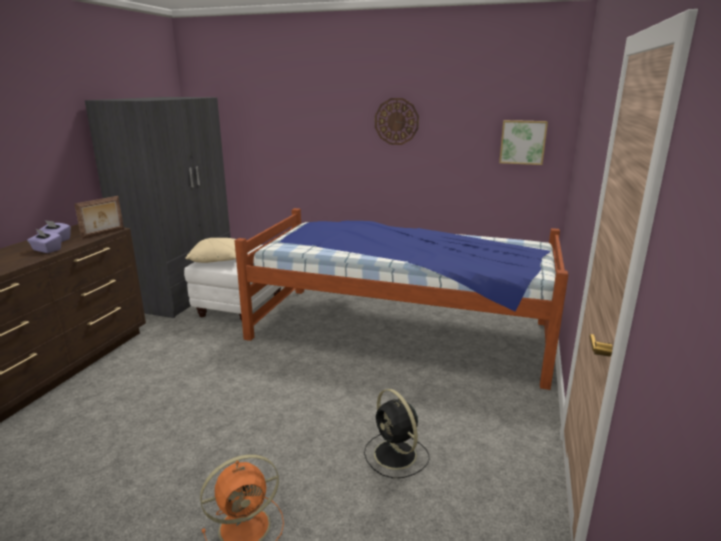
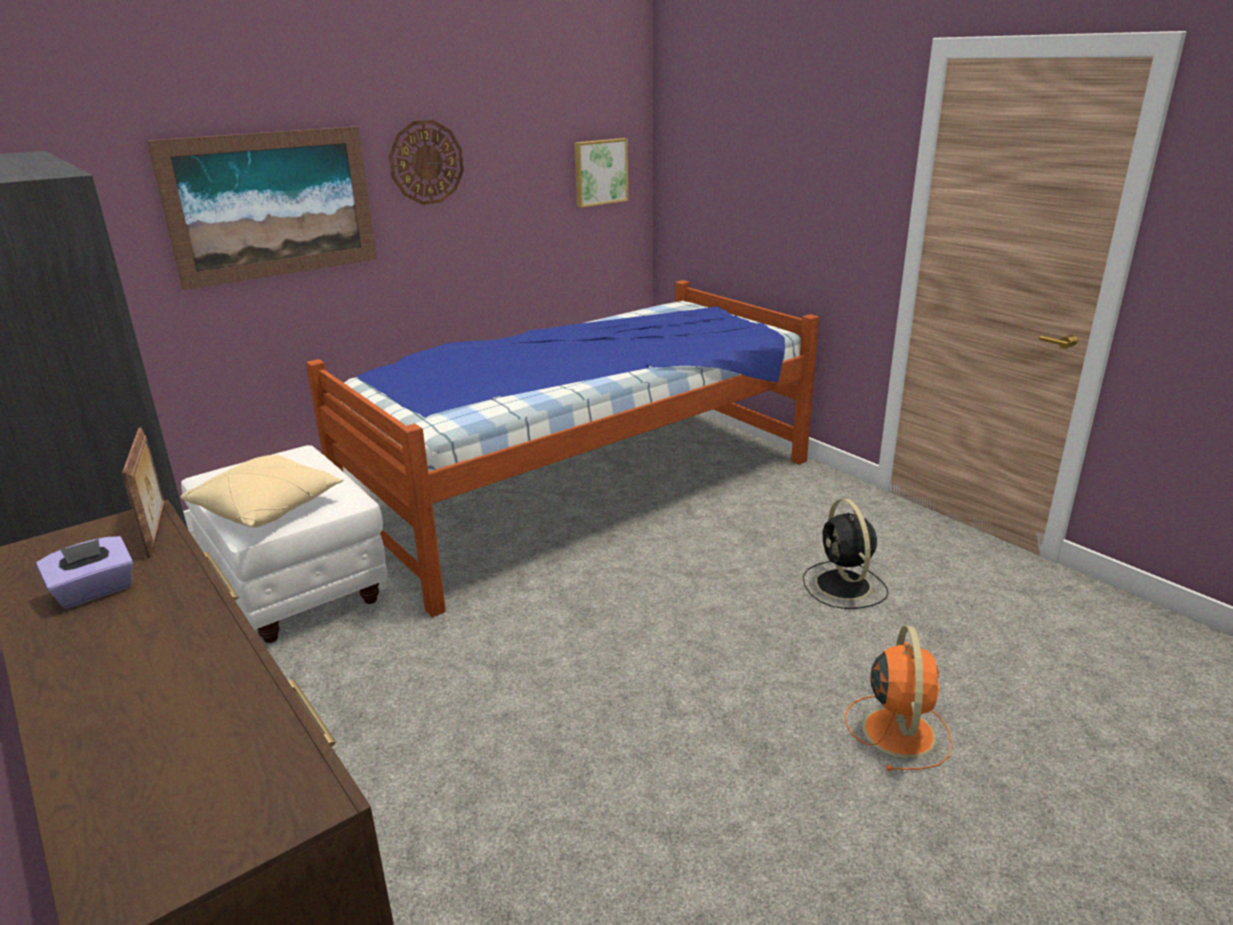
camera: 55 degrees left, 5 degrees up
(46, 250) = (167, 606): purple tissue box -> none
(314, 133) = (272, 205): none -> picture
(396, 455) = (844, 586): black fan -> black fan turned 75 degrees clockwise

